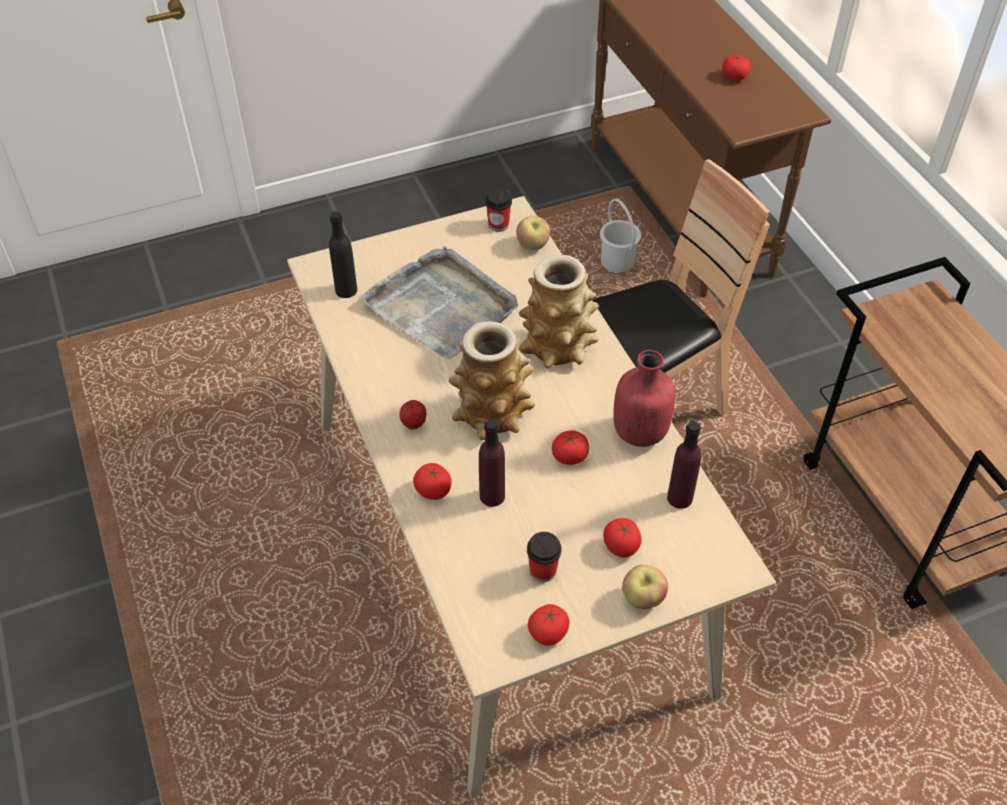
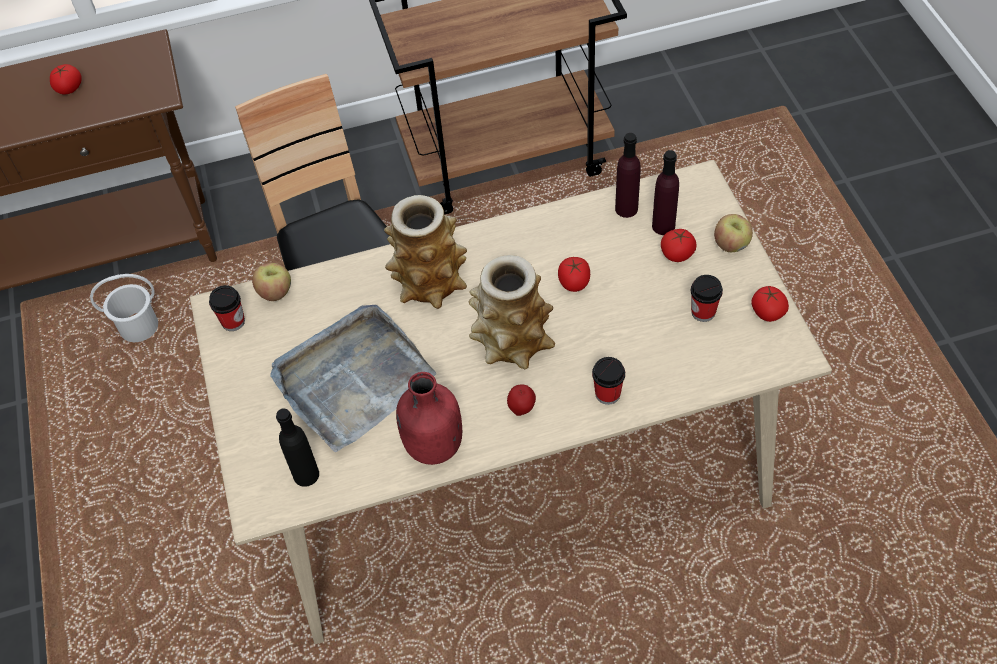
camera: 80 degrees left, 5 degrees up
(433, 490) = (607, 394): tomato -> cup
(492, 496) = (617, 346): purple bottle -> purple bottle (663, 226)
(639, 431) = (548, 228): red bottle -> red bottle (432, 446)

